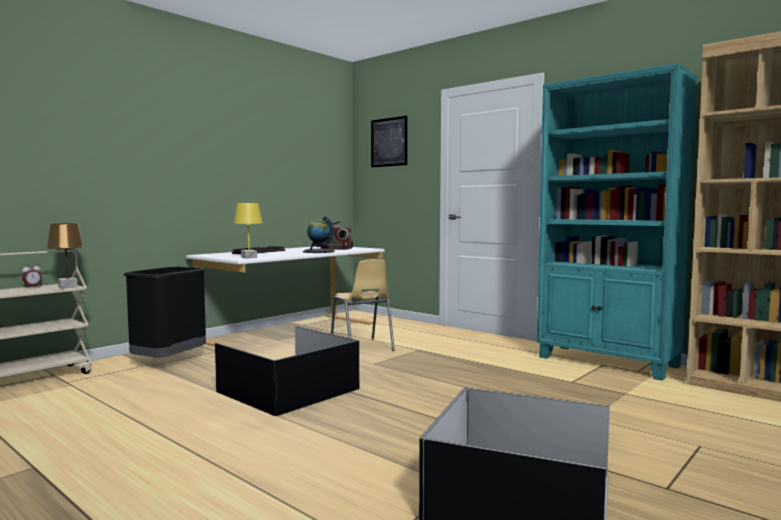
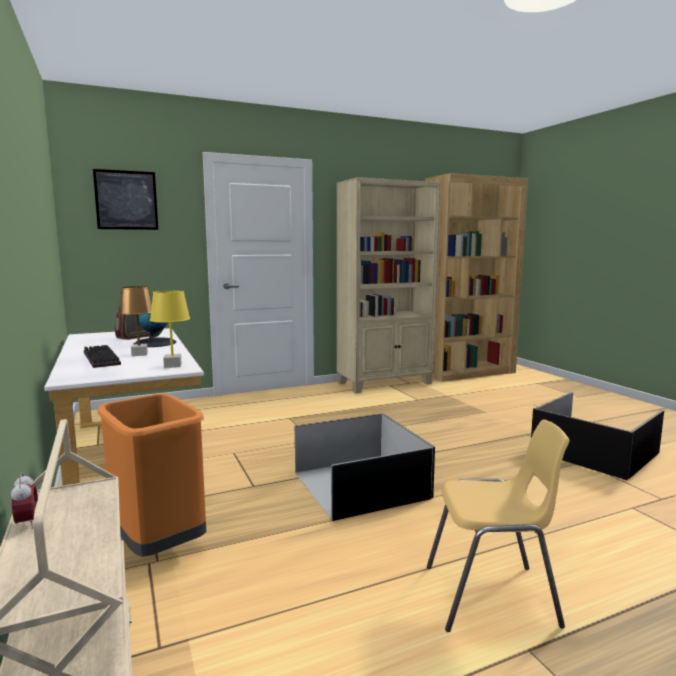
camera: 65 degrees left, 5 degrees up
(67, 287) = (97, 489): brown table lamp -> brown table lamp (140, 354)
(169, 362) = (157, 544): black trash can -> orange trash can
(362, 347) = (249, 434): yellow chair -> yellow chair (492, 596)
(608, 362) = (385, 383): turquoise bookcase -> beige bookcase

